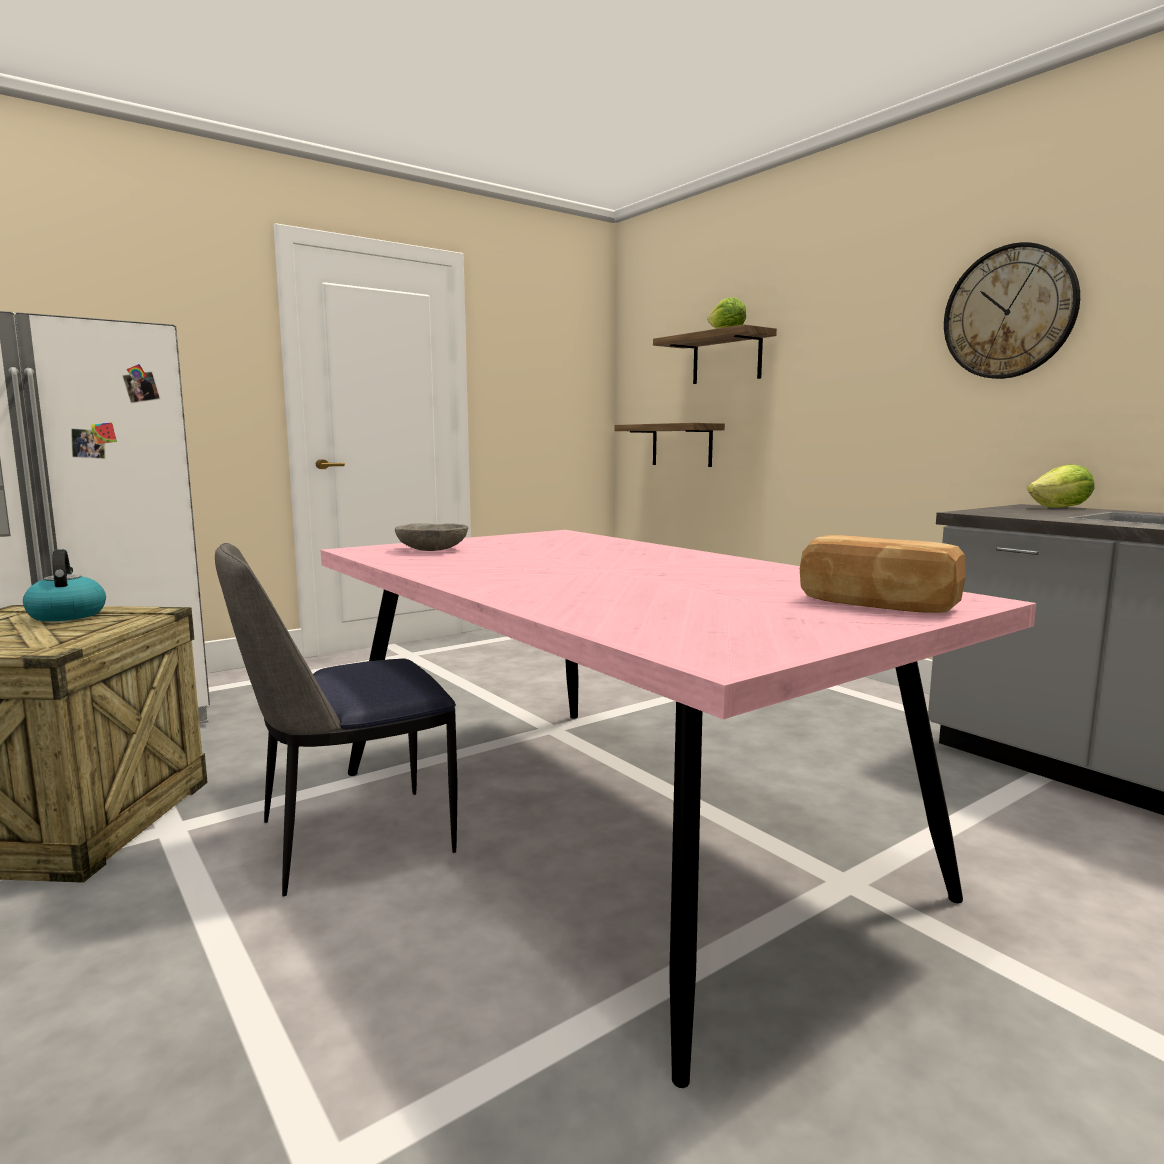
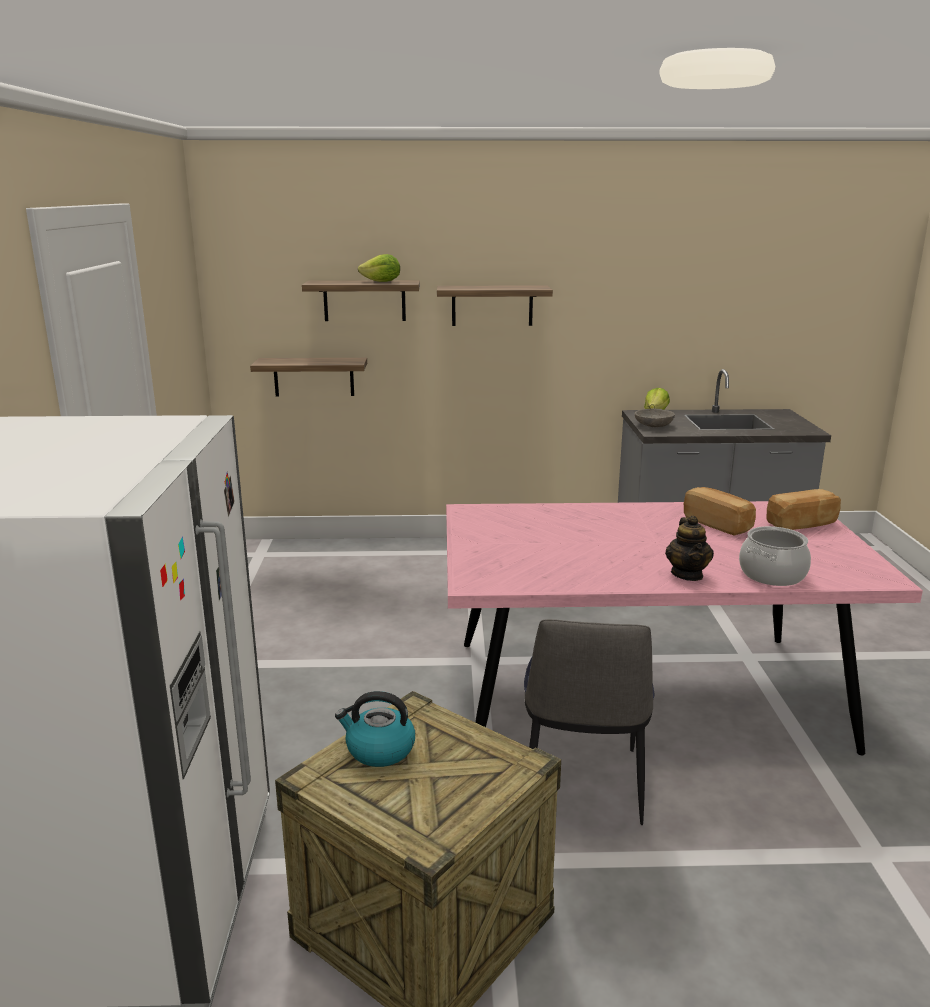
camera: 55 degrees left, 10 degrees up
(432, 550) = (508, 563): grey bowl -> grey bowl (653, 425)
(511, 585) = (687, 574): none -> teapot
(588, 609) = (772, 575): none -> cooking pot
(747, 579) = (718, 524): none -> bread
(850, 351) = (492, 305): none -> shelf
(1009, 312) = (608, 291): wall clock -> none

